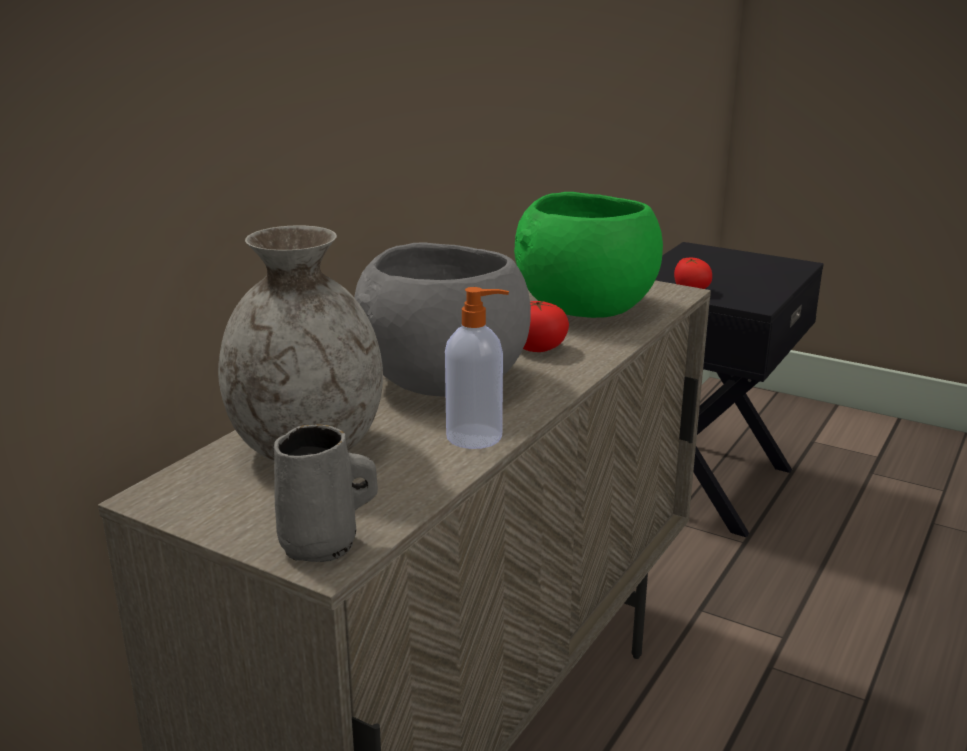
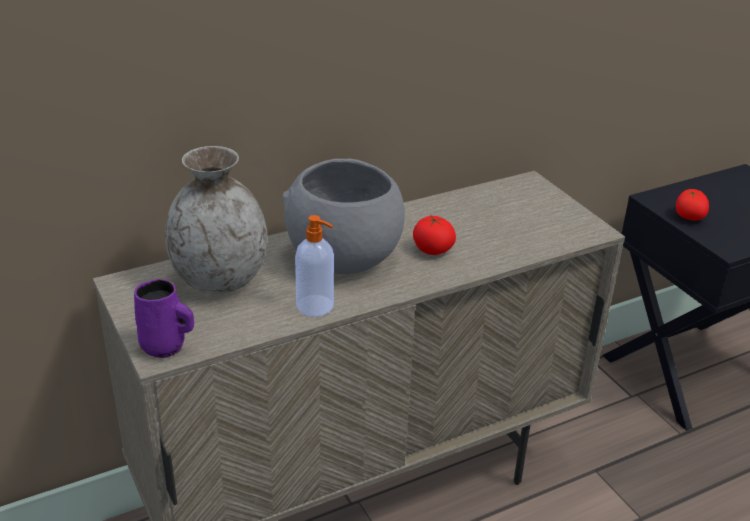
camera: 30 degrees right, 10 degrees up
(324, 545) = (165, 347): grey mug -> purple mug
(582, 307) = (505, 223): green bowl -> none

